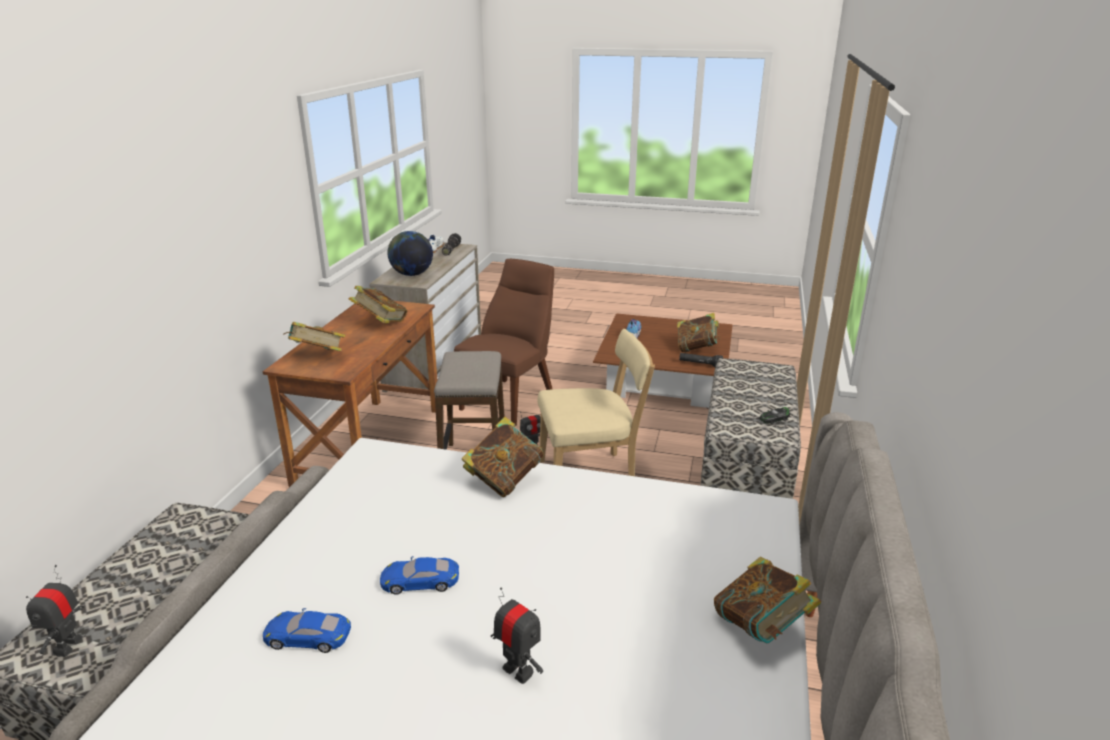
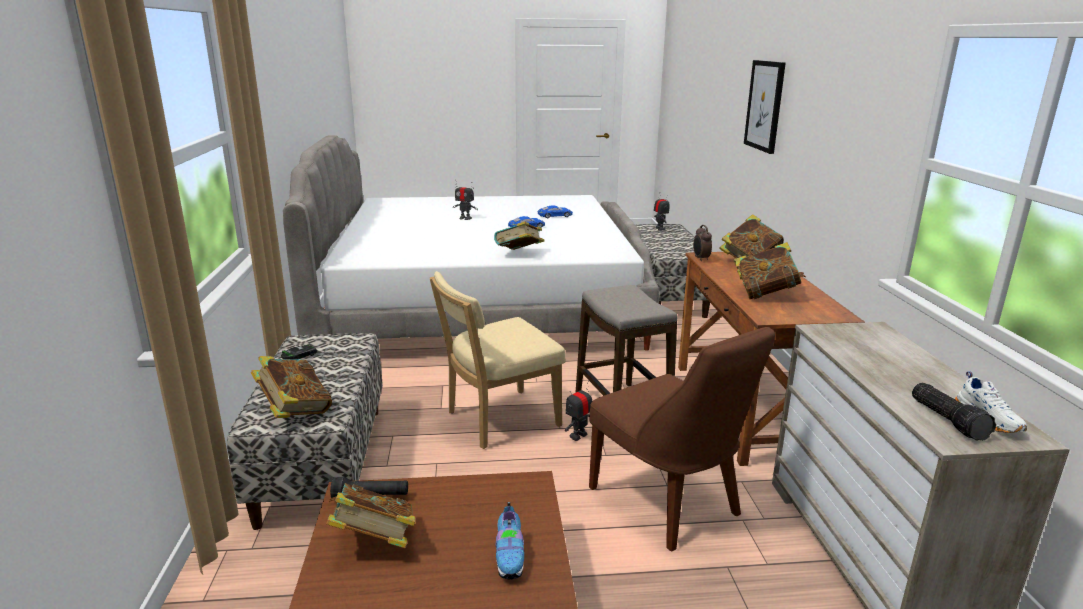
camera: 160 degrees right, 5 degrees down
(81, 269) = (765, 105): none -> picture
(354, 368) = (700, 259): none -> alarm clock
(411, 274) = (868, 344): globe -> none
(511, 400) = (668, 504): brown chair -> brown chair turned 45 degrees counterclockwise
(761, 627) = (362, 232): book -> book (295, 411)

